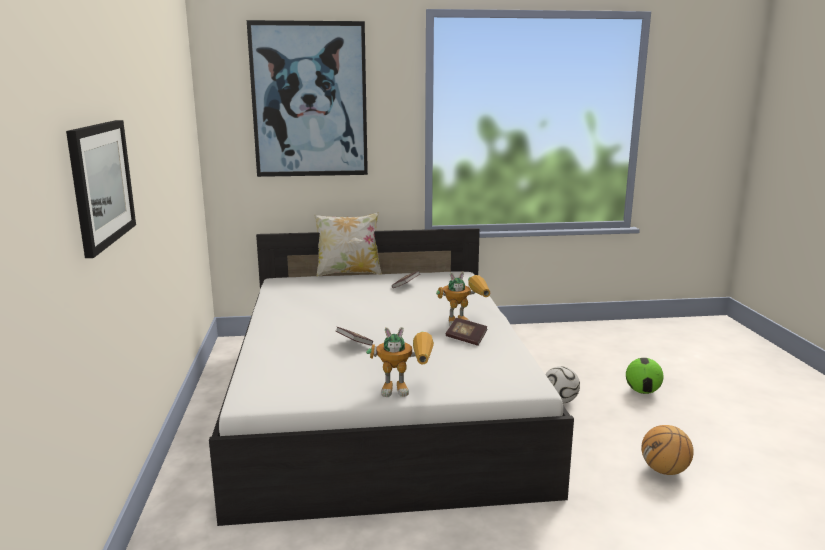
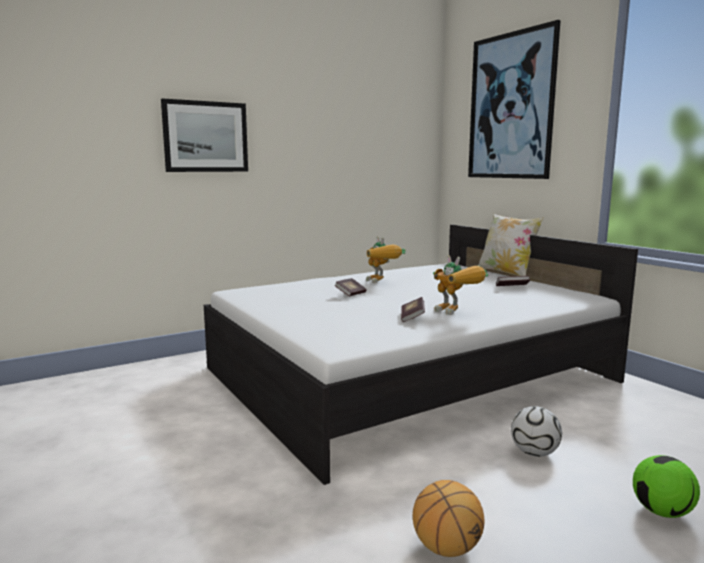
camera: 65 degrees right, 5 degrees down
(406, 390) = (282, 316): toy robot -> toy robot (382, 282)

